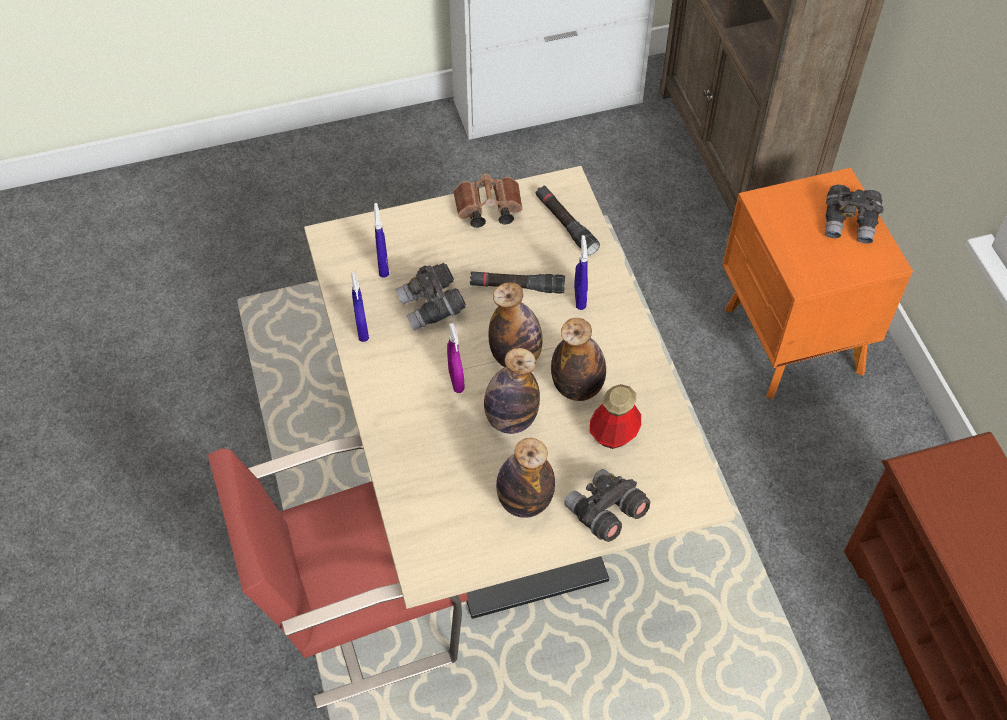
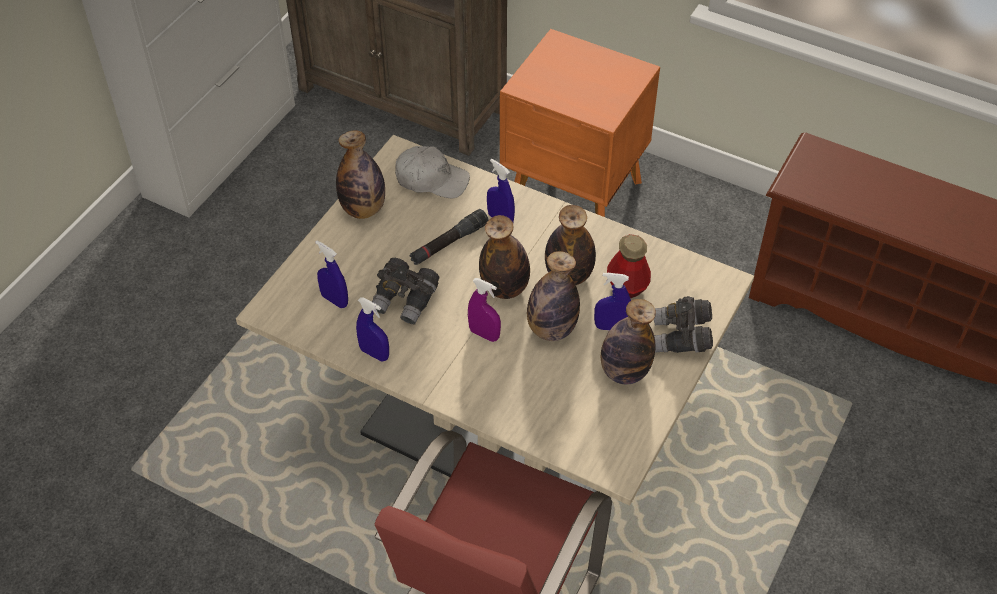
camera: 45 degrees left, 5 degrees down
(486, 210) = (363, 209): brown binoculars -> bottle
(559, 457) = (611, 327): none -> blue spray bottle
(566, 224) = (431, 179): black flashlight -> white cap
(849, 223) = (590, 63): grey binoculars -> none

